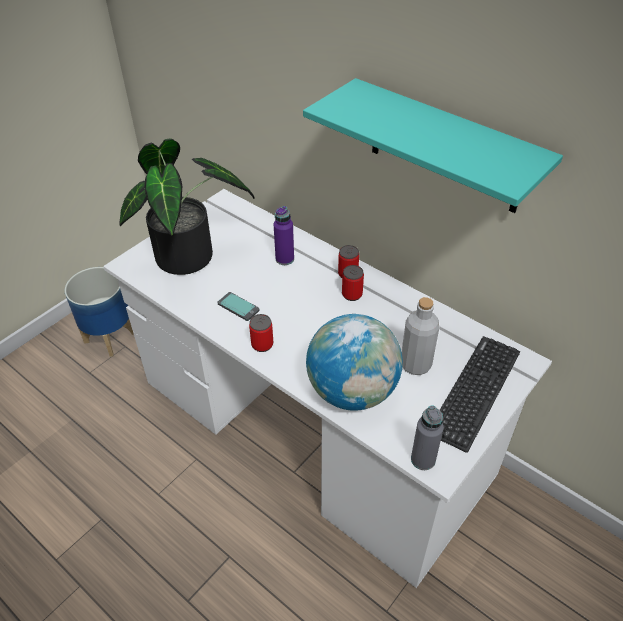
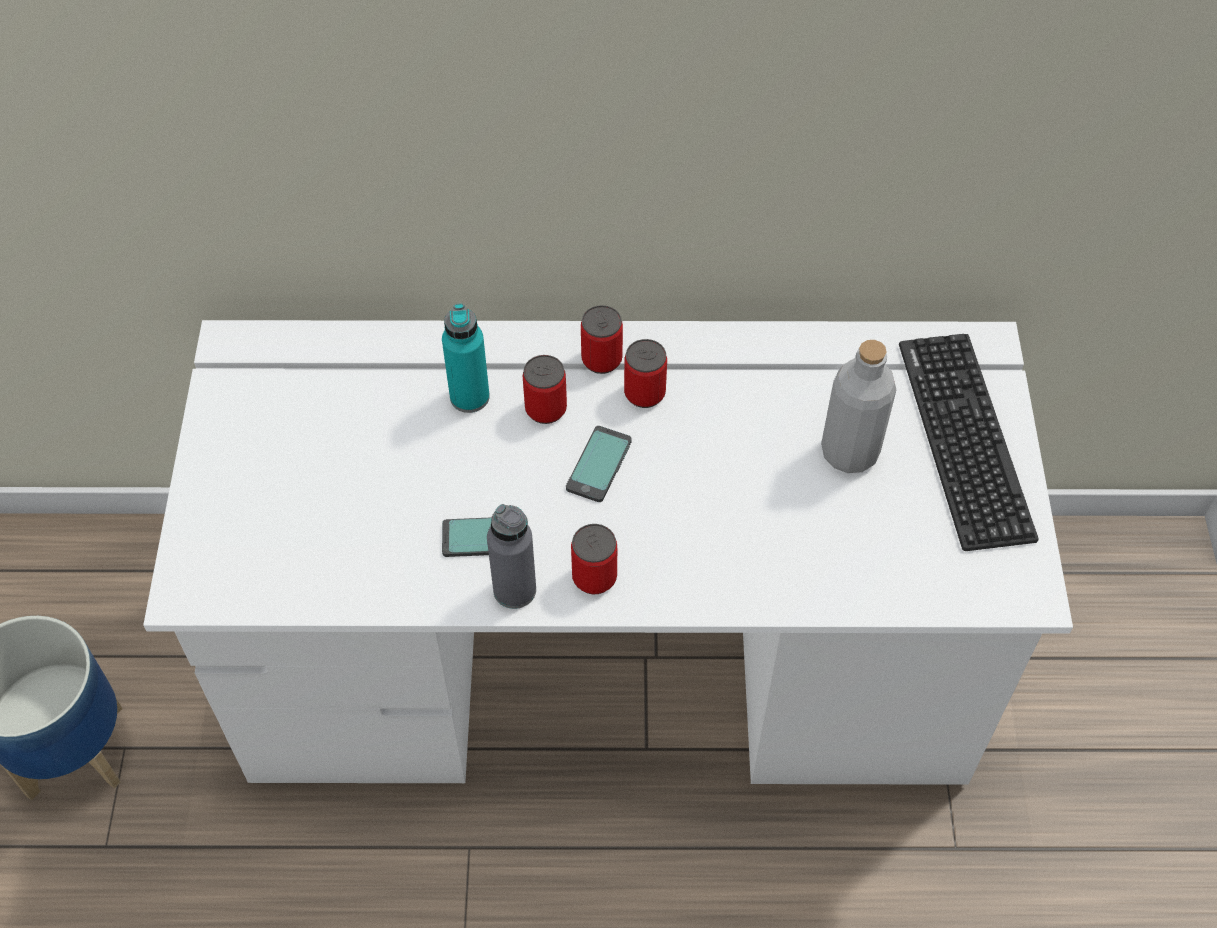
camera: 40 degrees left, 10 degrees up
(191, 258) = (300, 501): potted plant -> none
(284, 259) = (469, 397): purple bottle -> turquoise bottle
(307, 308) = (599, 465): none -> phone
(308, 278) = (546, 409): none -> can
(352, 391) = (805, 559): globe -> none
(423, 459) = (993, 594): grey bottle -> grey bottle (514, 590)
(445, 147) = (762, 69): turquoise shelf -> none

